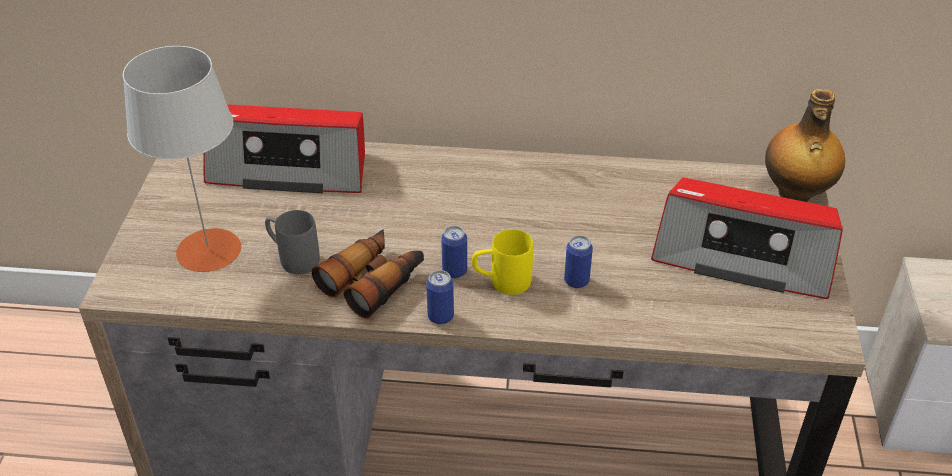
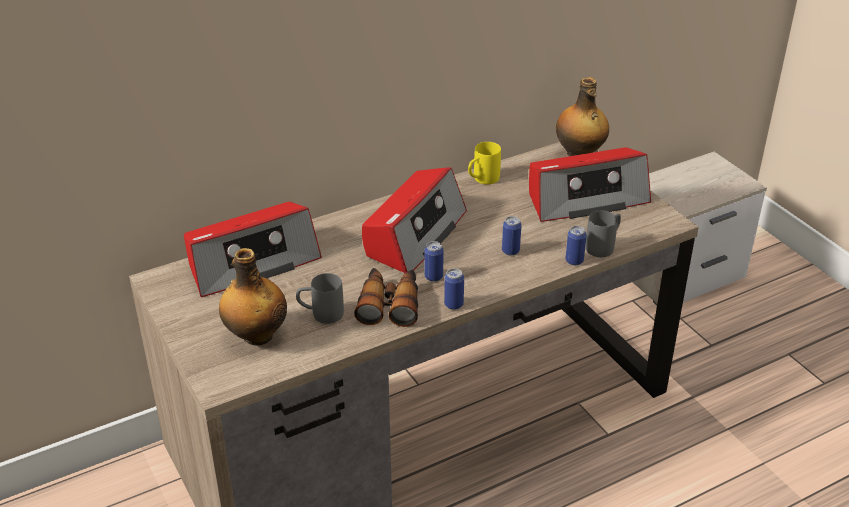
camera: 35 degrees left, 5 degrees down
(208, 250) = (256, 335): grey table lamp -> bottle
(487, 210) = (414, 234): none -> radio
(501, 282) = (468, 270): yellow mug -> yellow mug (482, 180)
(642, 331) = (574, 260): none -> can
(701, 330) = (604, 246): none -> grey mug

